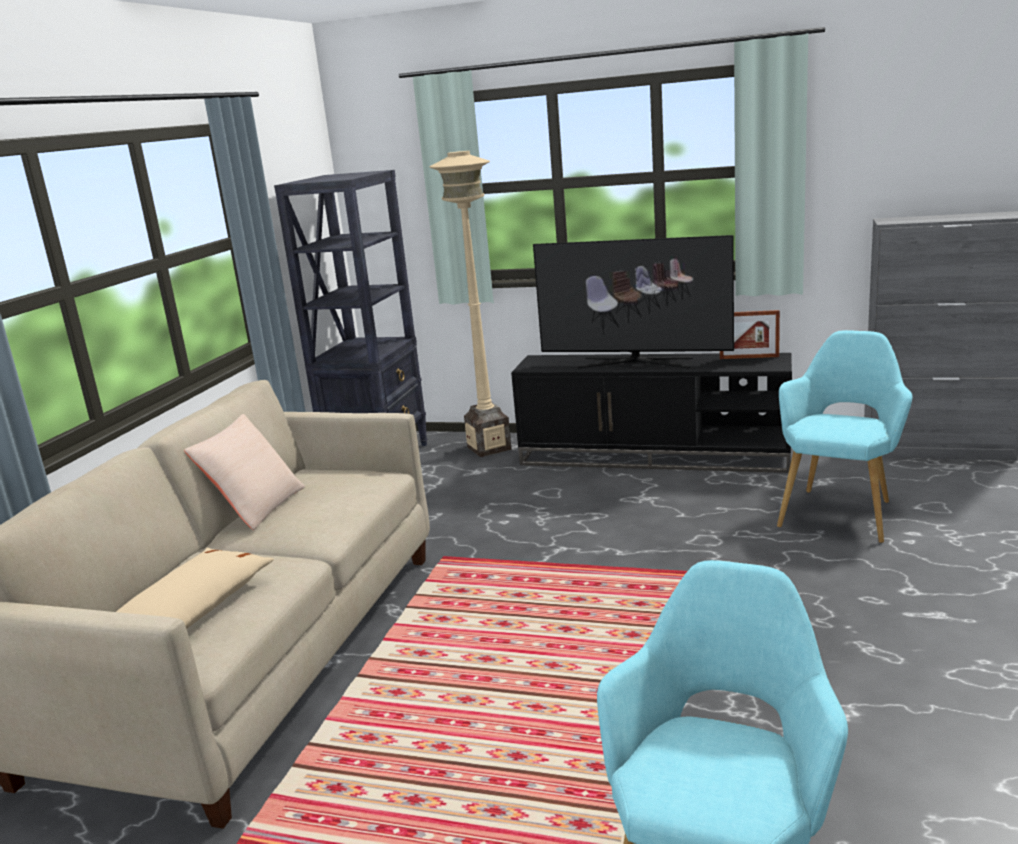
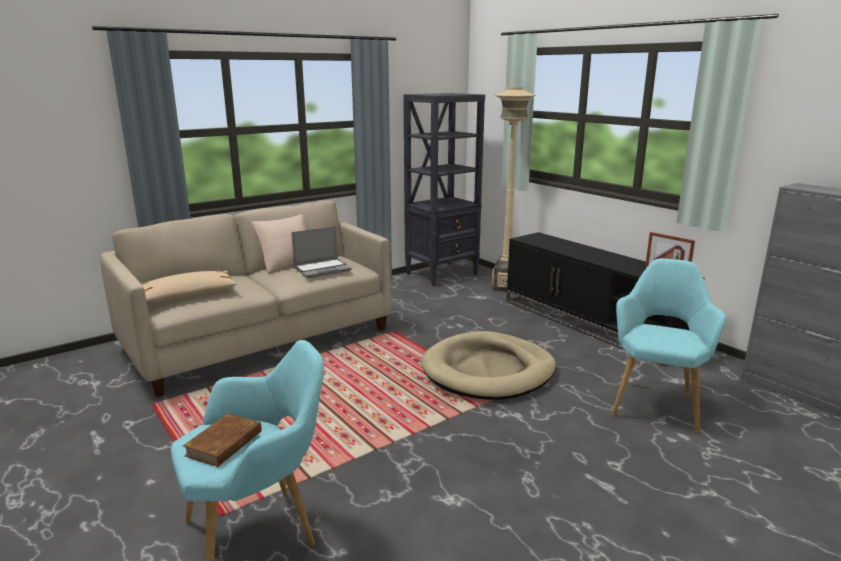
camera: 35 degrees right, 0 degrees up
(335, 493) = (322, 269): none -> laptop
(635, 363) = (587, 253): television -> none
(637, 554) = (488, 371): none -> beige dog bed
(709, 769) = (225, 443): none -> brown book
(840, 511) = (655, 402): turquoise armchair -> turquoise armchair turned 45 degrees counterclockwise

